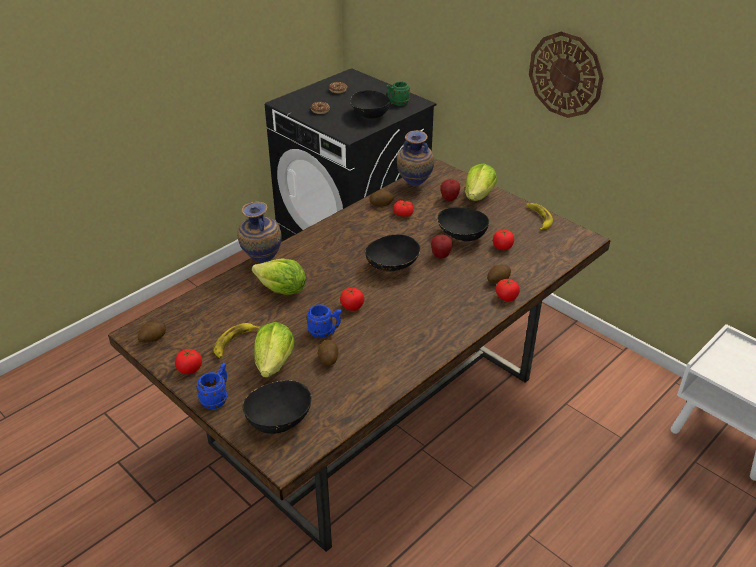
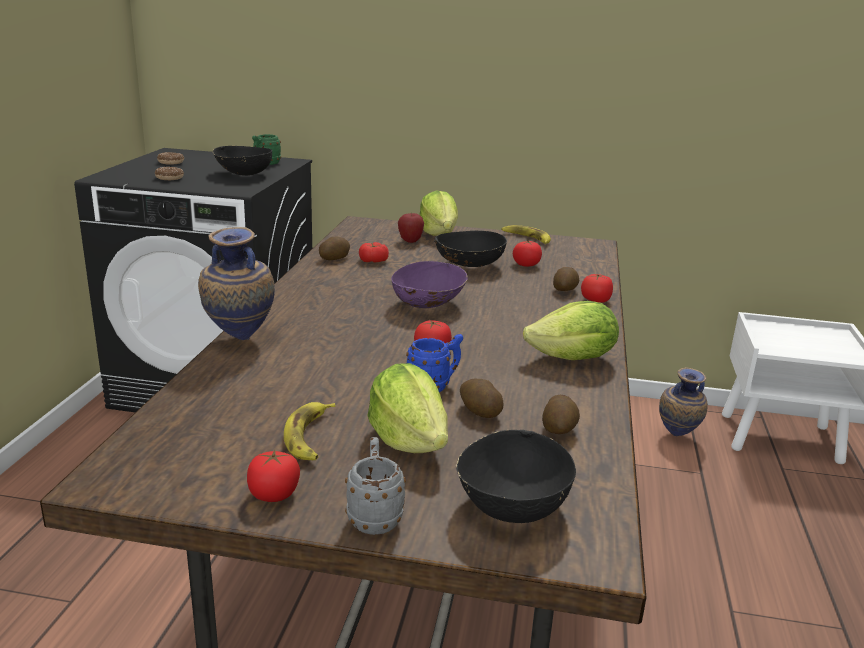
camera: 35 degrees left, 15 degrees down
(153, 339) = (151, 477): potato -> potato (559, 429)
(217, 398) = (374, 516): blue mug -> grey mug
(282, 290) = (309, 361): lettuce -> lettuce (573, 359)
(392, 266) = (428, 305): black bowl -> purple bowl
(414, 187) = (354, 239): vase -> vase (677, 437)
(441, 256) = (472, 284): apple -> none
(565, 75) = (499, 73): wall clock -> none

